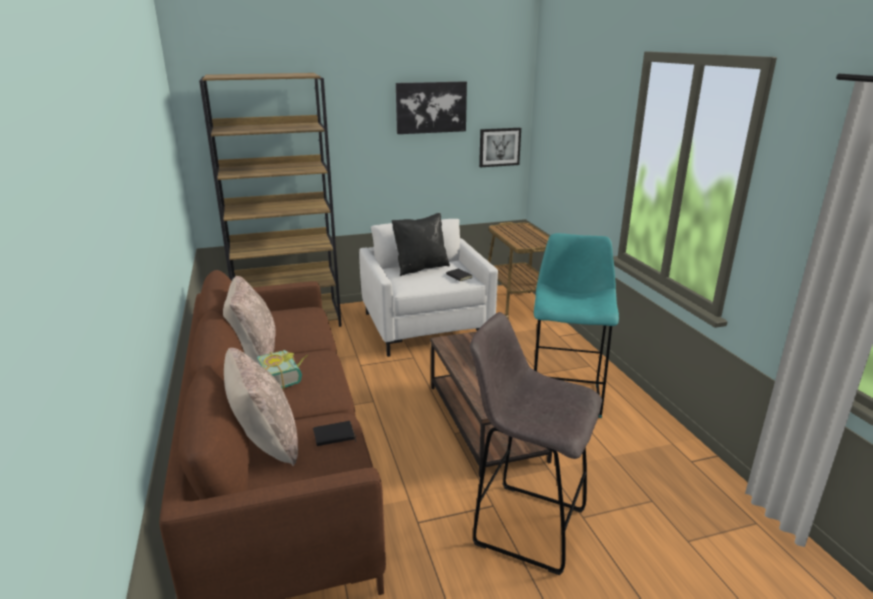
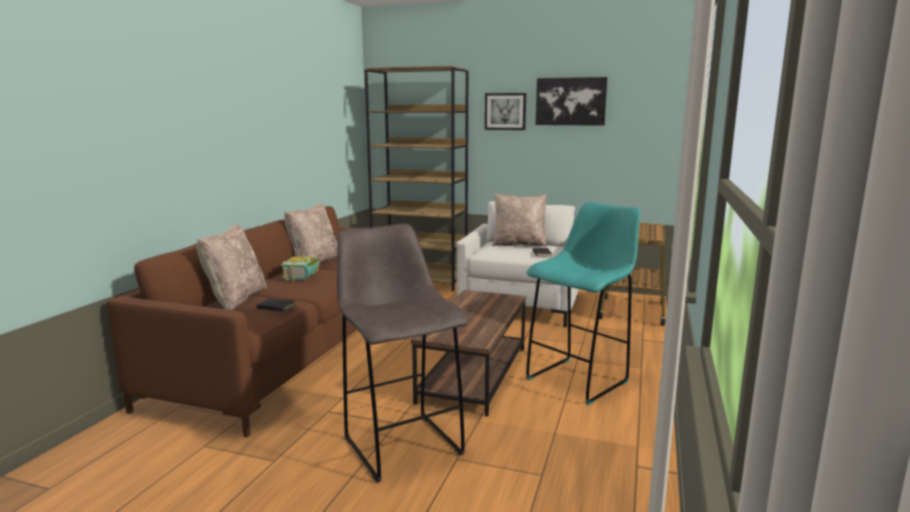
camera: 35 degrees right, 10 degrees down
(420, 268) = (519, 244): black pillow -> beige pillow
(499, 147) = (643, 144): picture -> picture (505, 111)

